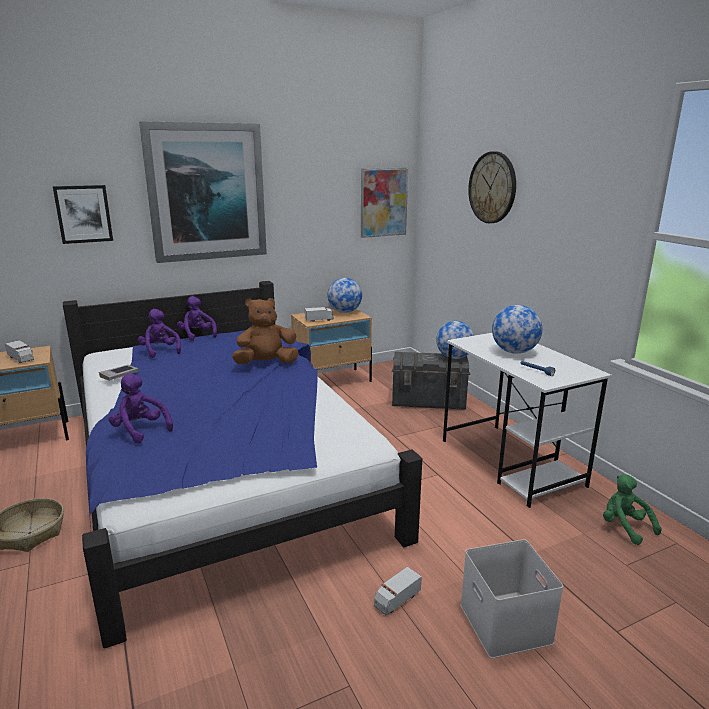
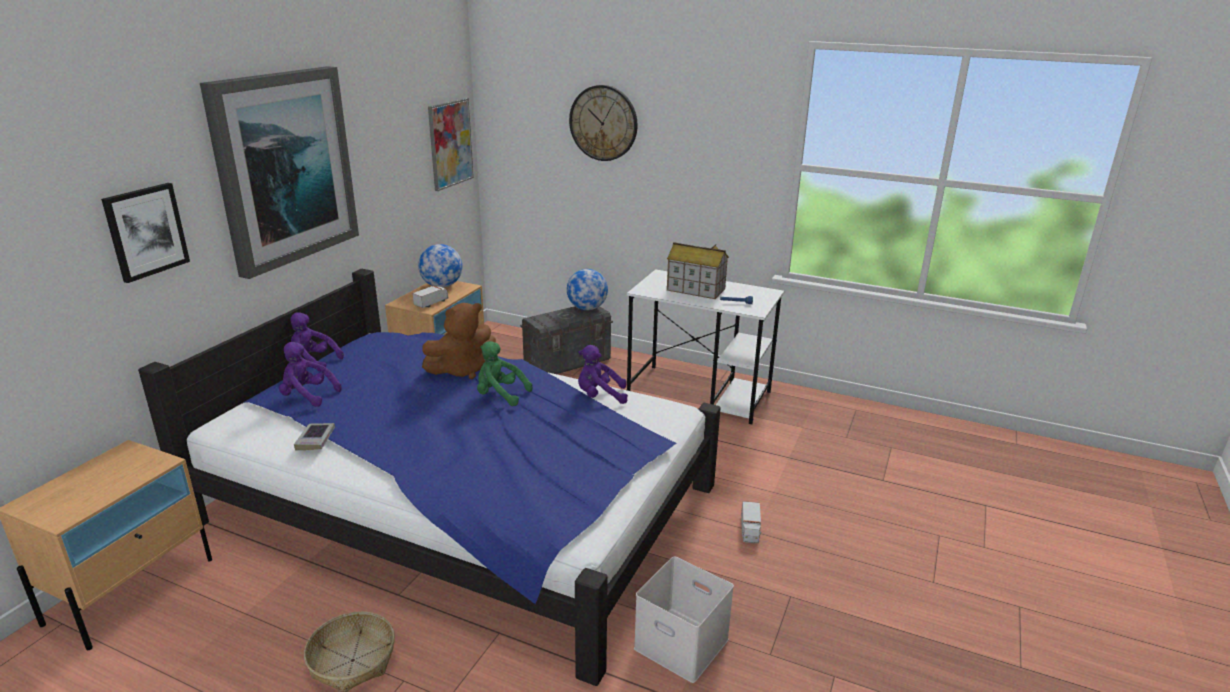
camera: 40 degrees left, 5 degrees up
(21, 359) = (128, 470): toy truck -> none
(140, 430) = (468, 480): purple plush toy -> purple plush toy (599, 396)
(266, 363) = (462, 370): brown plush toy -> brown plush toy turned 150 degrees counterclockwise
(507, 624) = (828, 508): white storage box -> white storage box (683, 643)
(514, 352) = (695, 290): globe -> toy house
(624, 527) = (820, 412): green plush toy -> green plush toy (500, 395)

